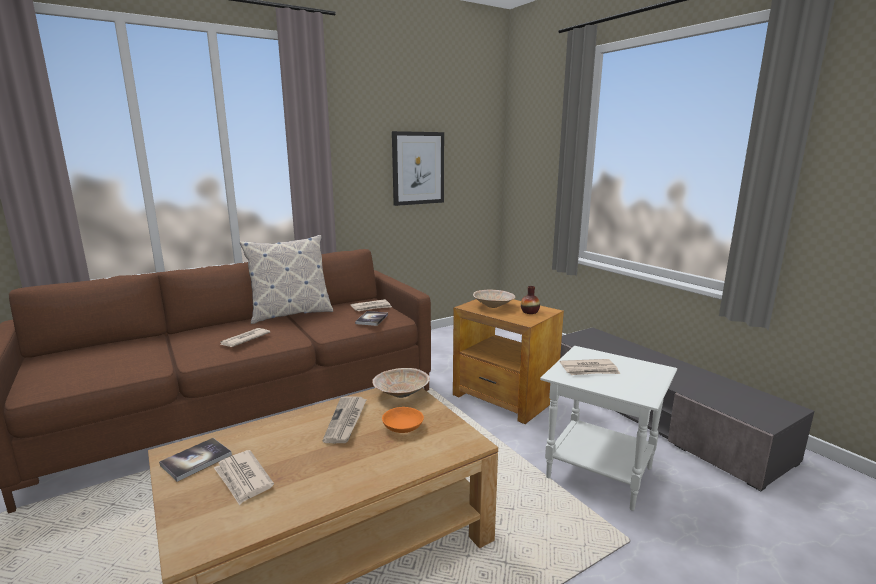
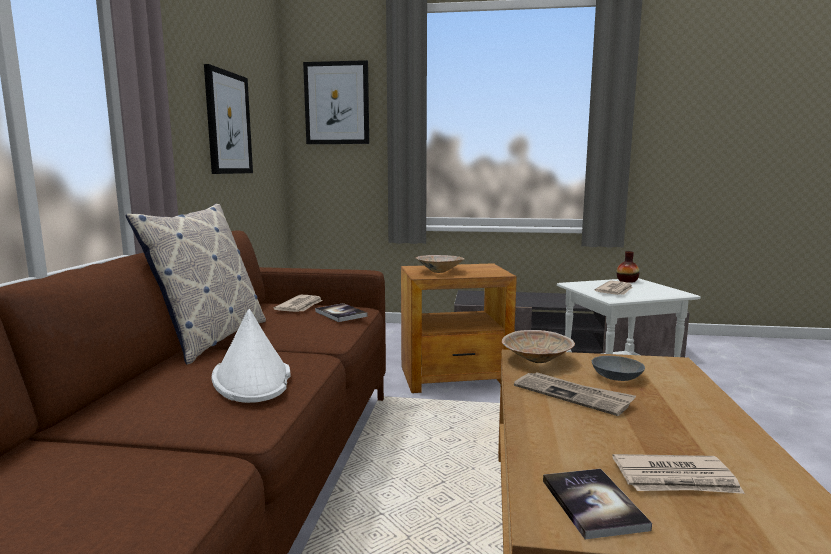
camera: 50 degrees left, 5 degrees down
(244, 339) = (252, 378): newspaper -> white hat
(402, 428) = (618, 377): orange bowl -> grey bowl
(529, 312) = (478, 268): vase -> vase (627, 281)
(535, 142) = (337, 103): none -> picture

